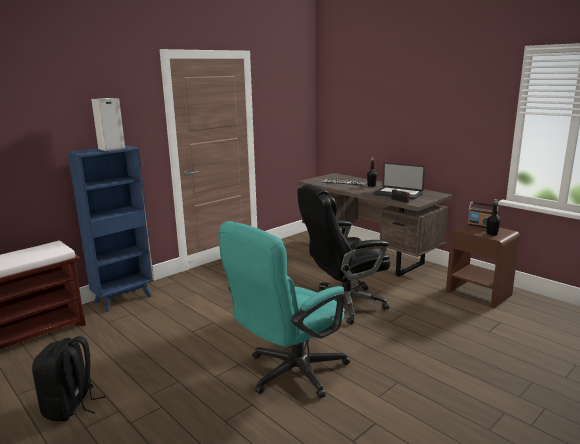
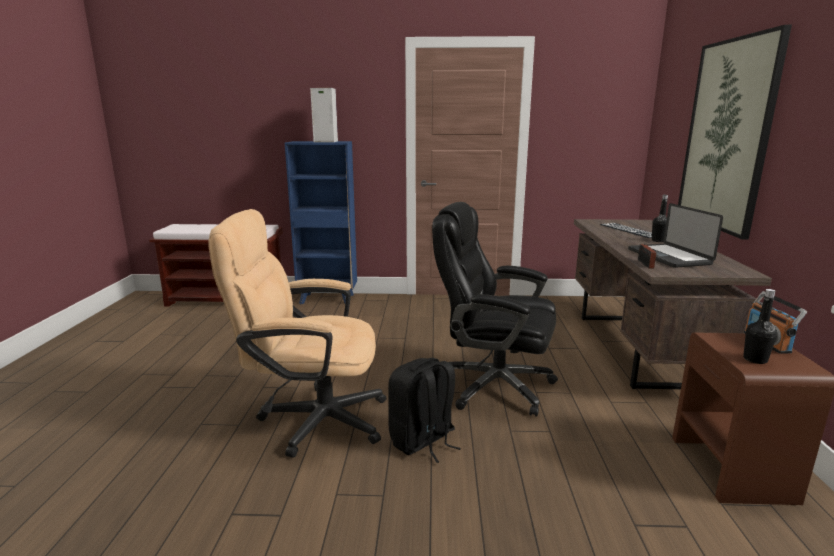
camera: 45 degrees right, 0 degrees up
(71, 406) = (162, 357): black backpack -> black backpack (423, 441)
(289, 374) = (311, 419): turquoise office chair -> beige office chair
(397, 119) = (727, 135): none -> picture

